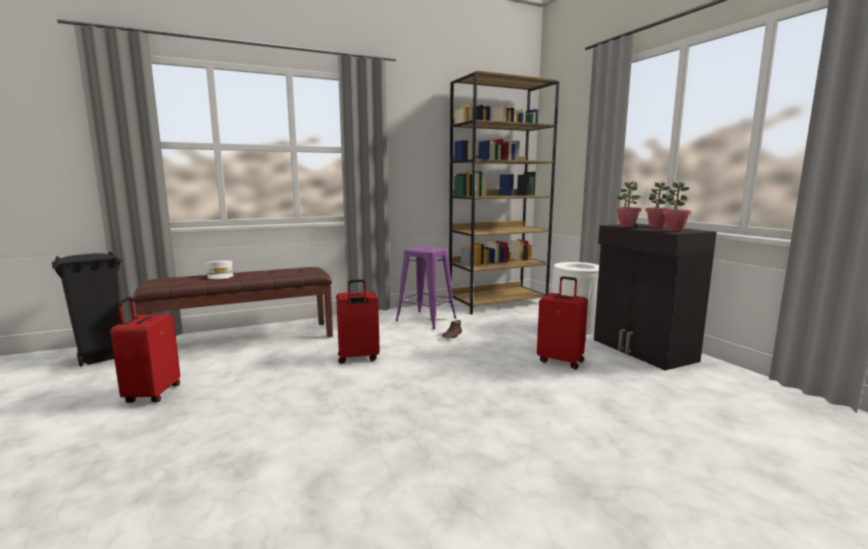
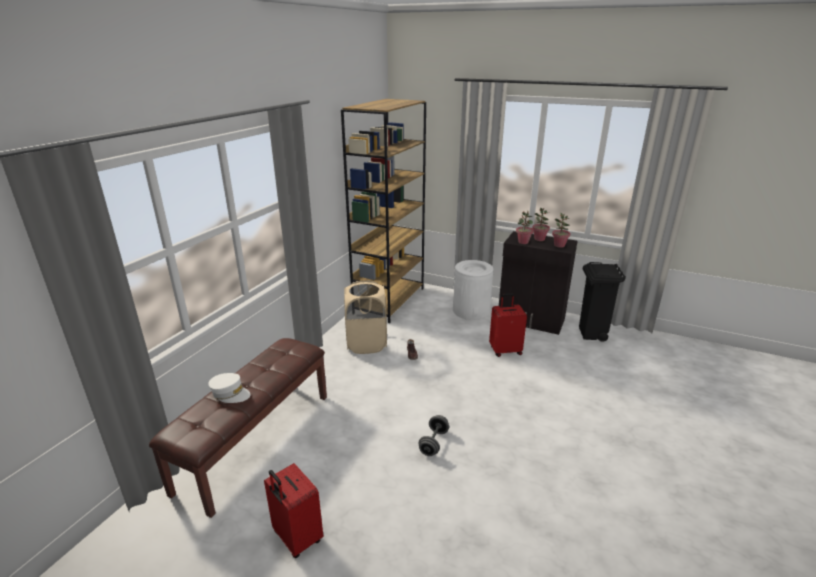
camera: 40 degrees left, 15 degrees up
(101, 358) = (148, 541): black trash can -> black trash can (592, 334)
(353, 391) = (433, 443): none -> grey dumbbell
(358, 358) = (386, 411): red suitcase -> none
(425, 319) = (366, 343): purple stool -> beige laundry basket

